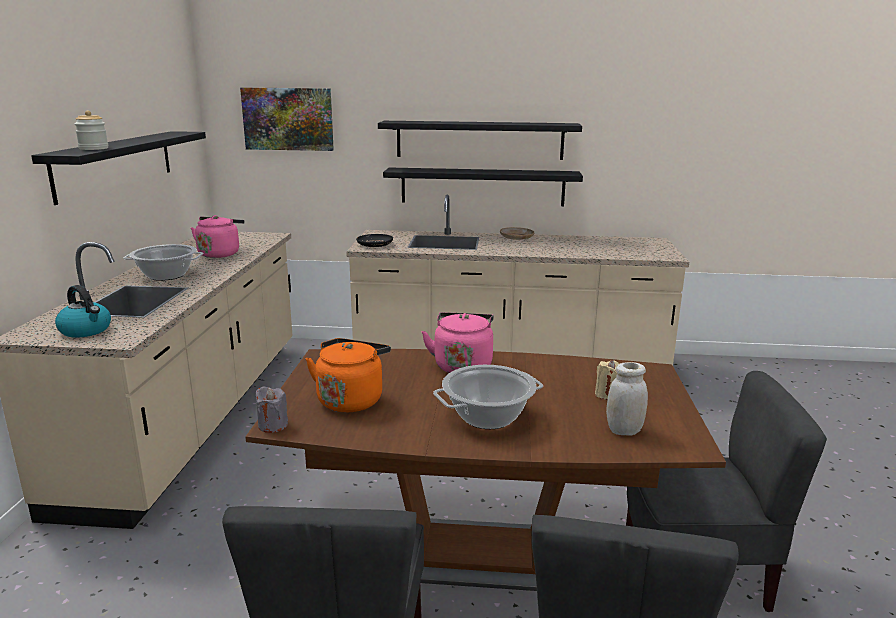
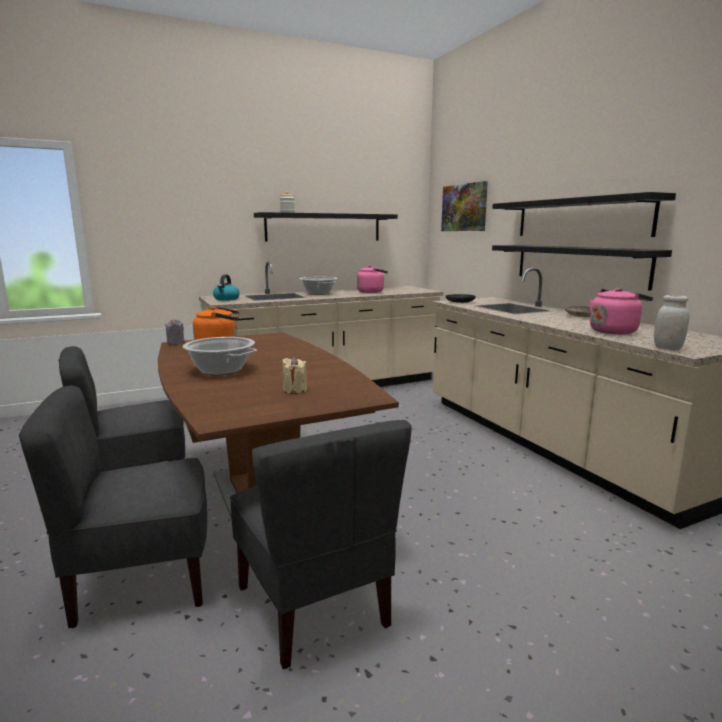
camera: 60 degrees right, 5 degrees down
(462, 365) = (300, 355): pink kettle -> pink kettle (614, 331)
(624, 430) = (230, 400): white jar -> white jar (667, 348)

